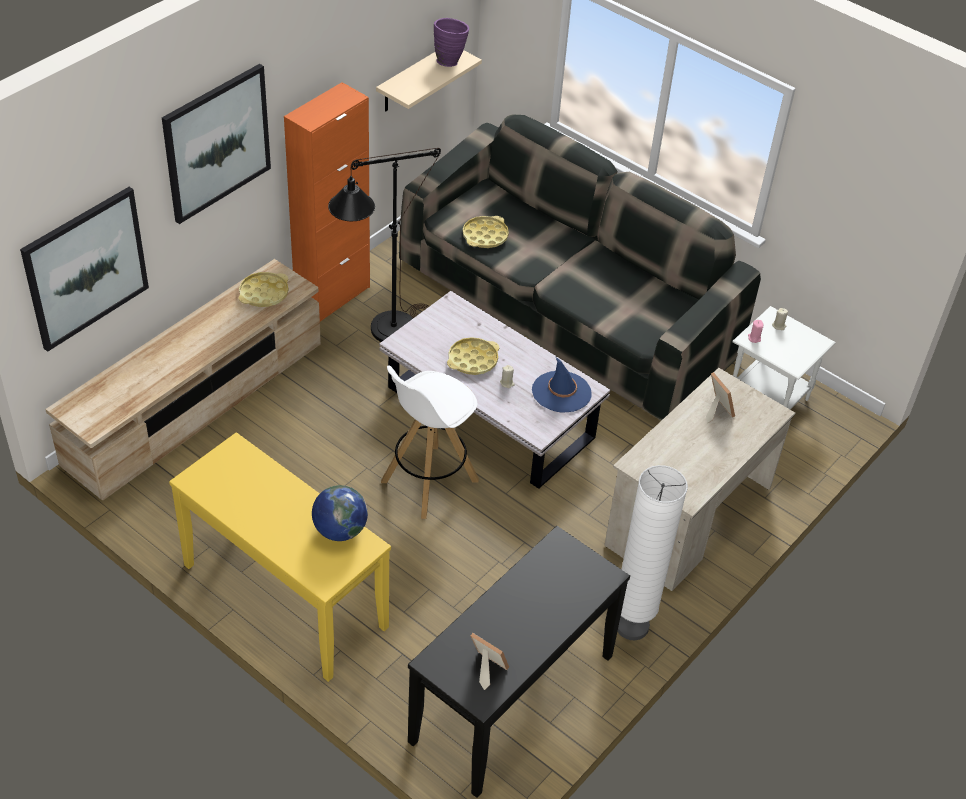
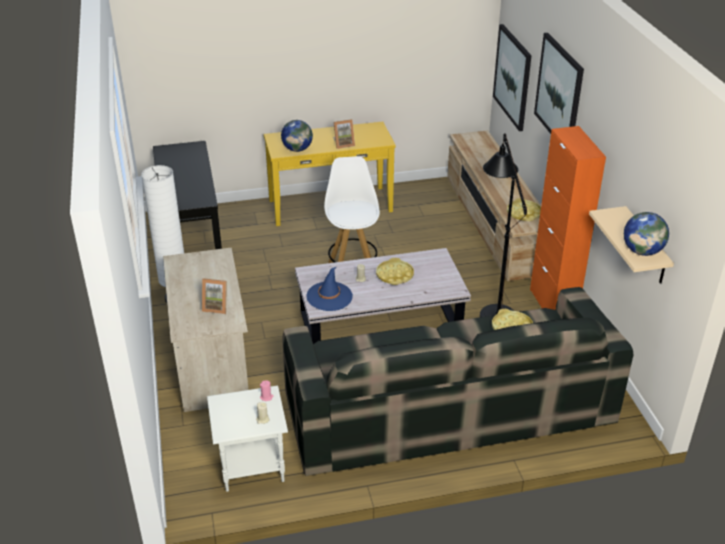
camera: 130 degrees right, 10 degrees down
(450, 61) = (642, 251): purple vase -> globe
(485, 669) = (174, 155): picture frame -> picture frame (343, 144)

